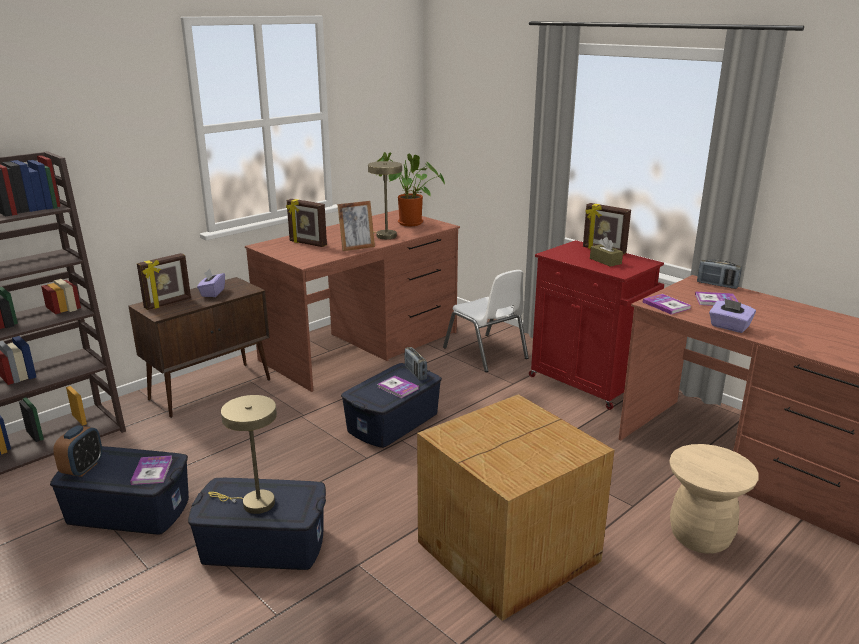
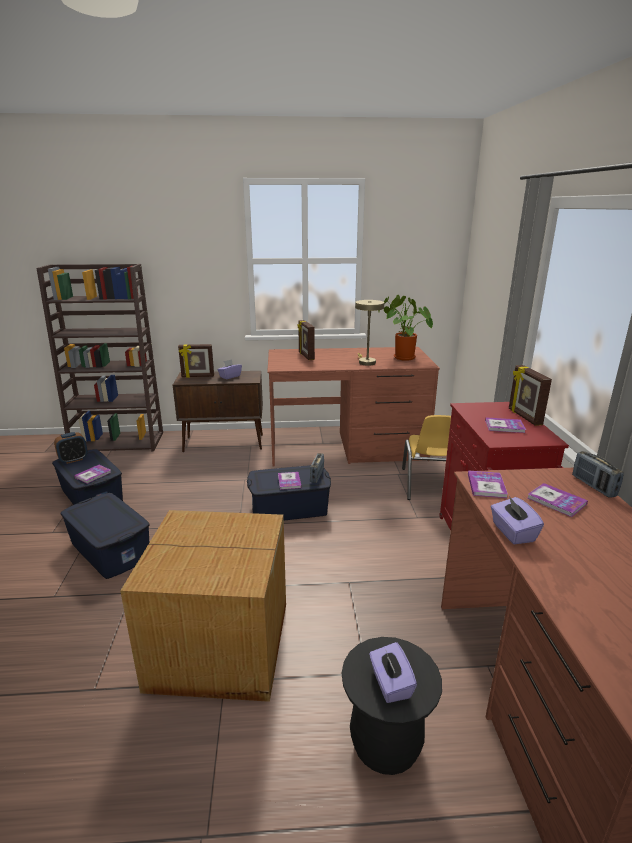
camera: 40 degrees right, 0 degrees up
(253, 503) = (99, 517): beige table lamp -> none
(357, 247) = (330, 366): picture frame -> none
(485, 353) = (429, 485): white chair -> yellow chair
(605, 261) = (504, 426): brown tissue box -> book
(700, 536) = (385, 744): beige stool -> black stool
(720, 470) = (390, 684): none -> purple tissue box

